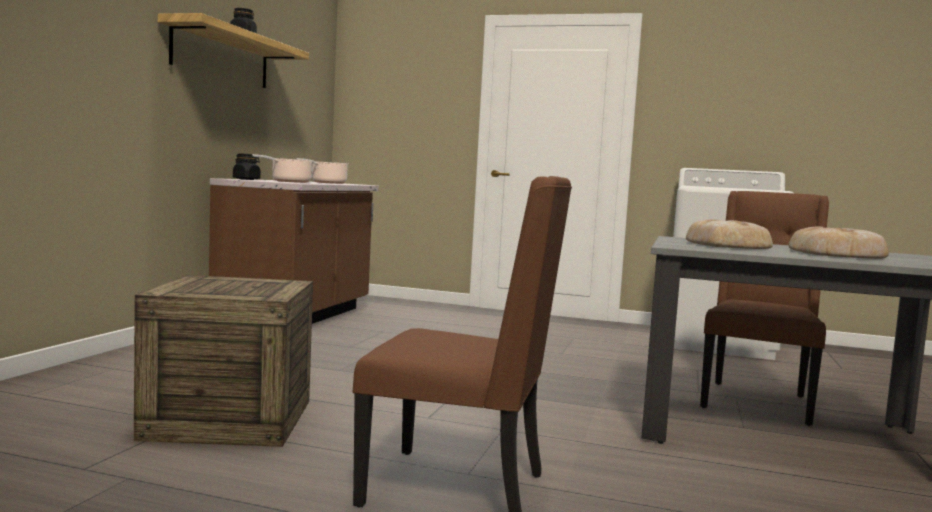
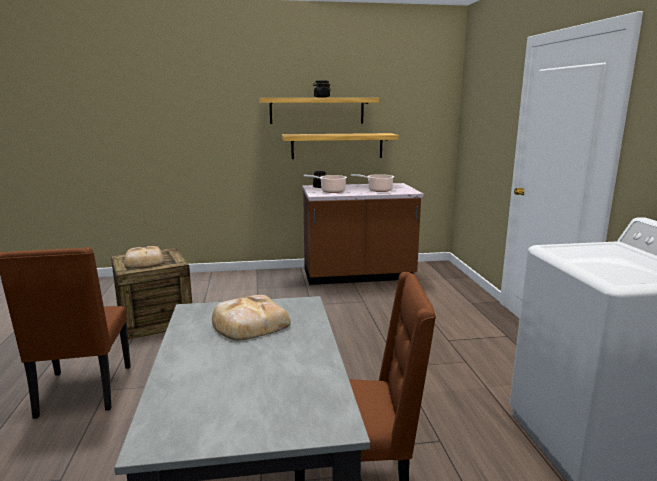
camera: 65 degrees right, 10 degrees up
(240, 118) = (337, 146): none -> shelf
(838, 254) = (235, 373): bread -> bread (143, 262)

